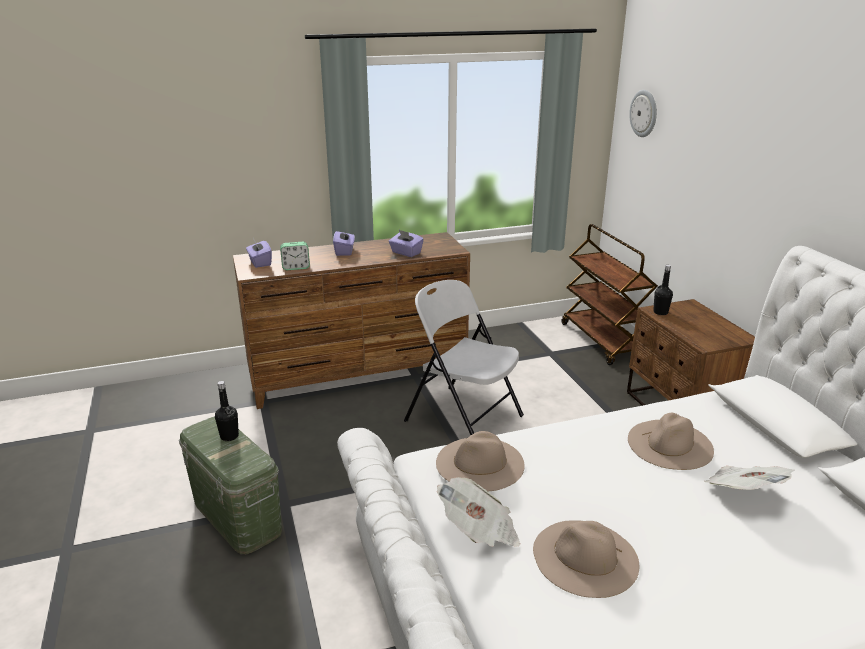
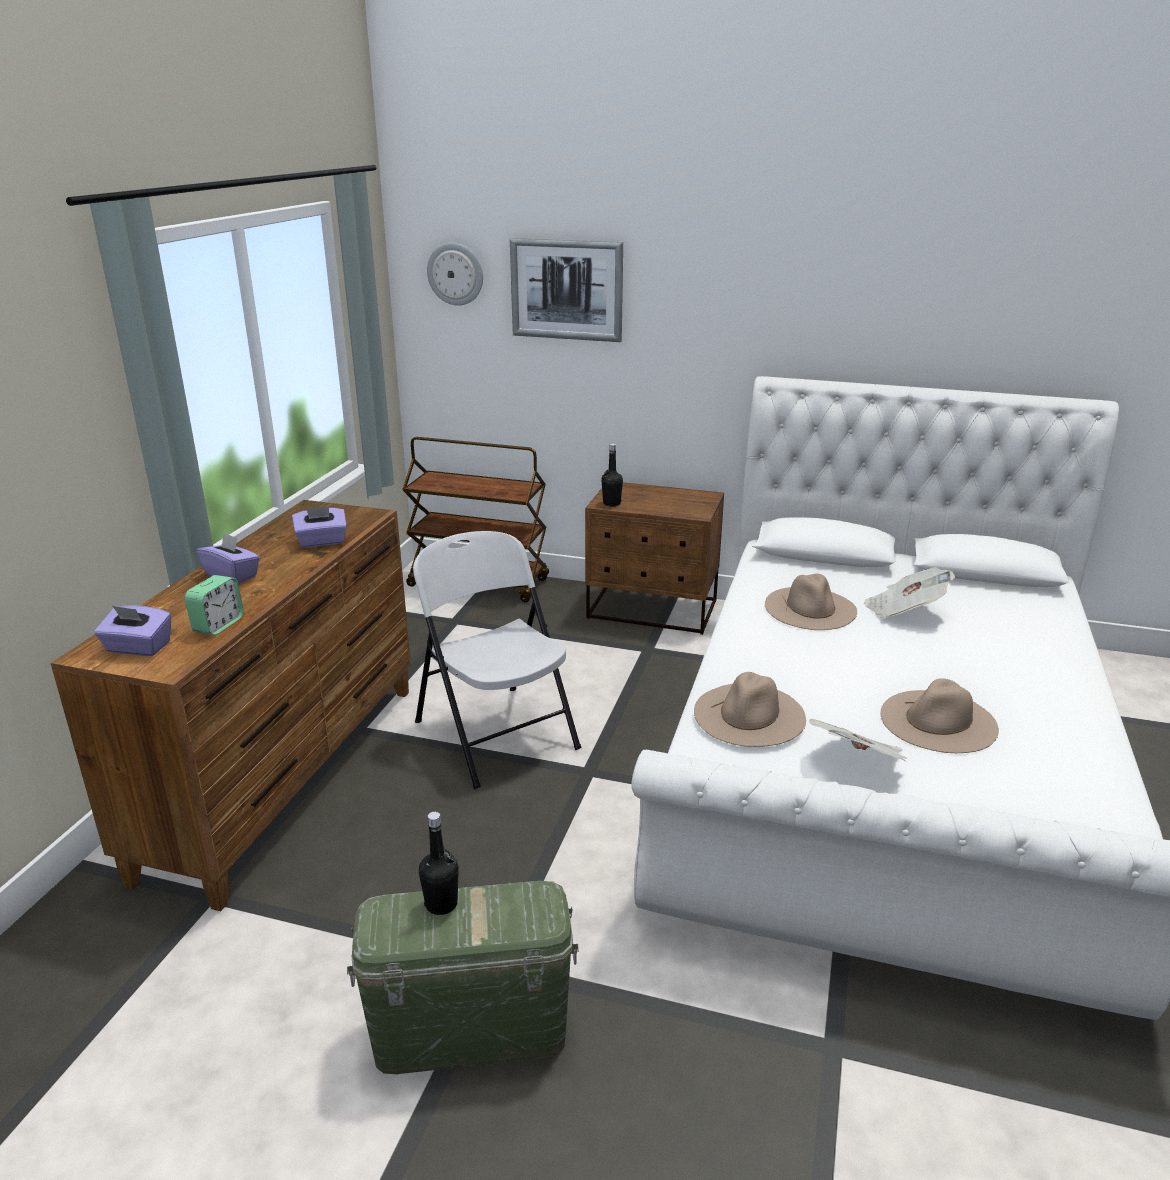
camera: 55 degrees left, 0 degrees up
(464, 418) = (496, 734): white chair -> white chair turned 75 degrees clockwise
(699, 138) = (566, 290): none -> picture

